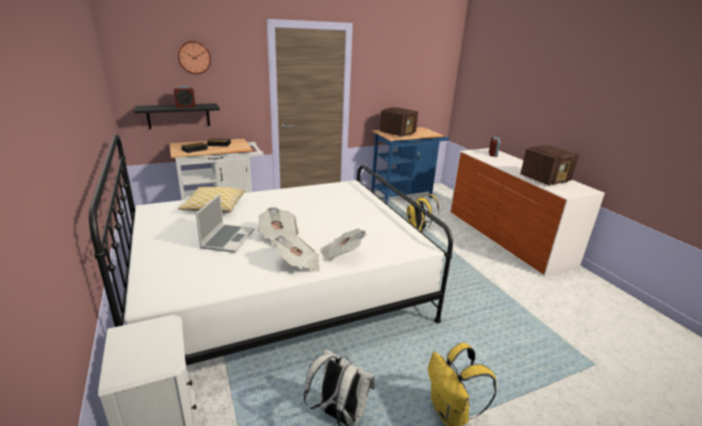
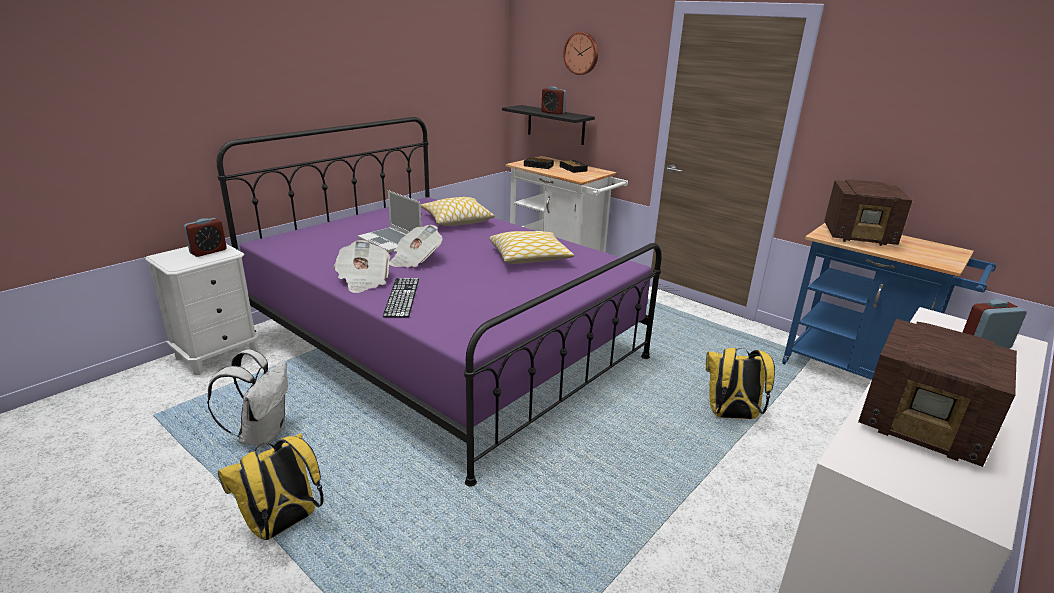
camera: 65 degrees right, 0 degrees up
(146, 337) = (208, 251): none -> alarm clock
(227, 239) = (391, 241): laptop -> laptop turned 60 degrees clockwise
(281, 293) = (444, 344): white bed -> purple bed
(313, 202) = (529, 257): none -> pillow
(341, 254) = (402, 297): newspaper -> keyboard

